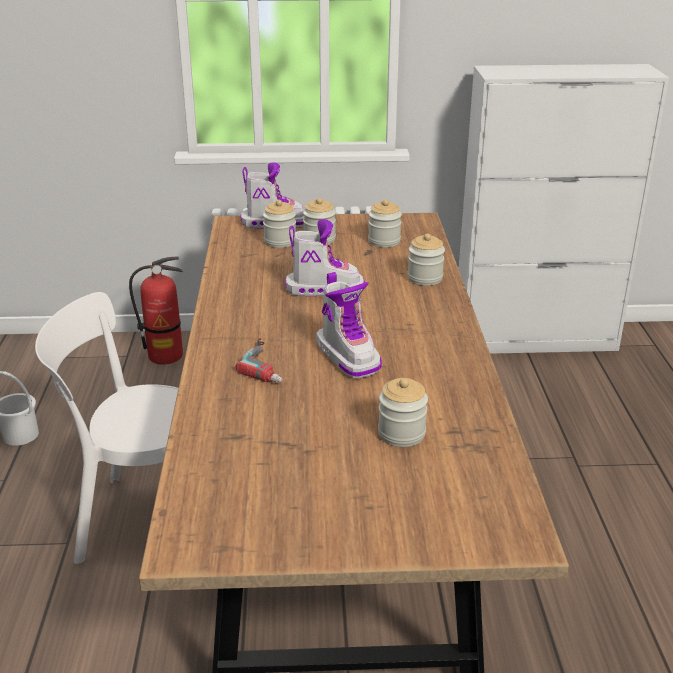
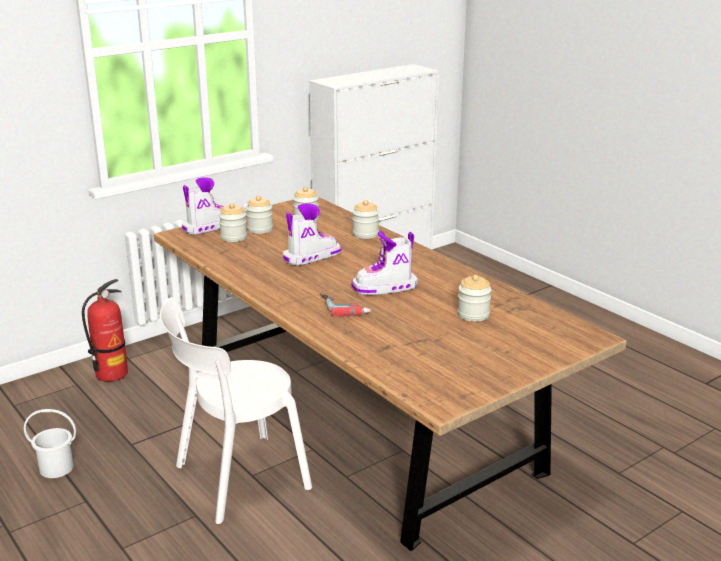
camera: 35 degrees left, 5 degrees down
(348, 356) = (385, 288): boot -> boot turned 135 degrees clockwise

